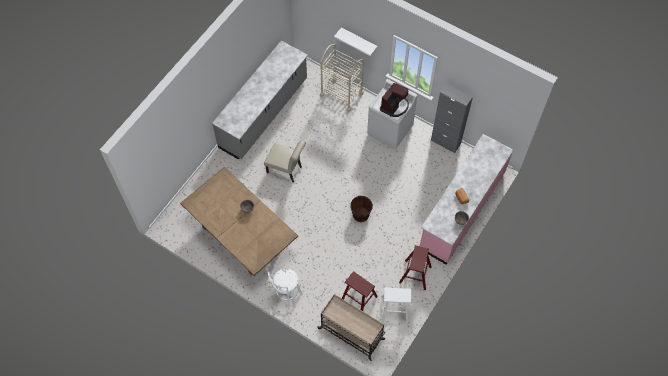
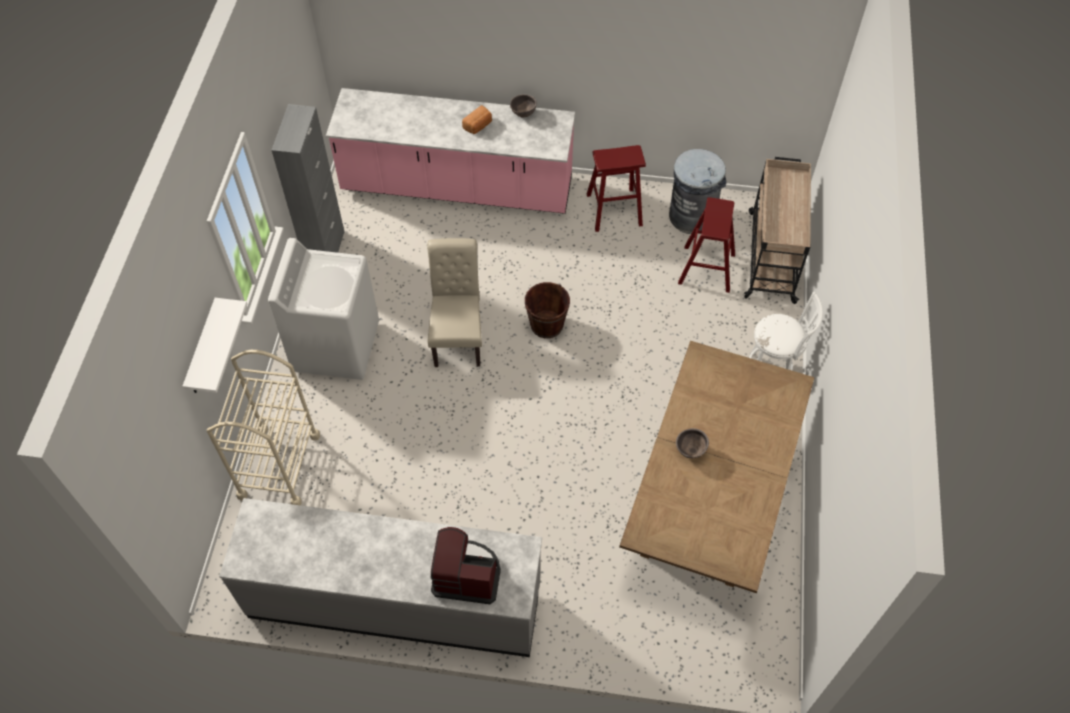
camera: 115 degrees left, 5 degrees down
(286, 170) = (516, 489): beige chair -> beige chair (458, 336)
(394, 106) = (328, 274): coffee machine -> coffee machine (466, 574)
(394, 309) = (692, 215): white stool -> grey trash can

